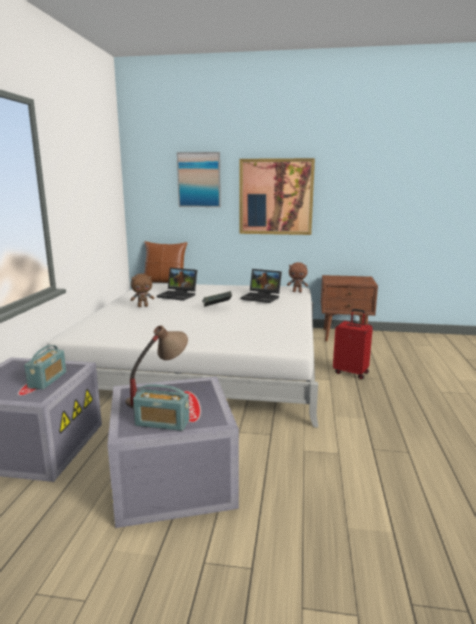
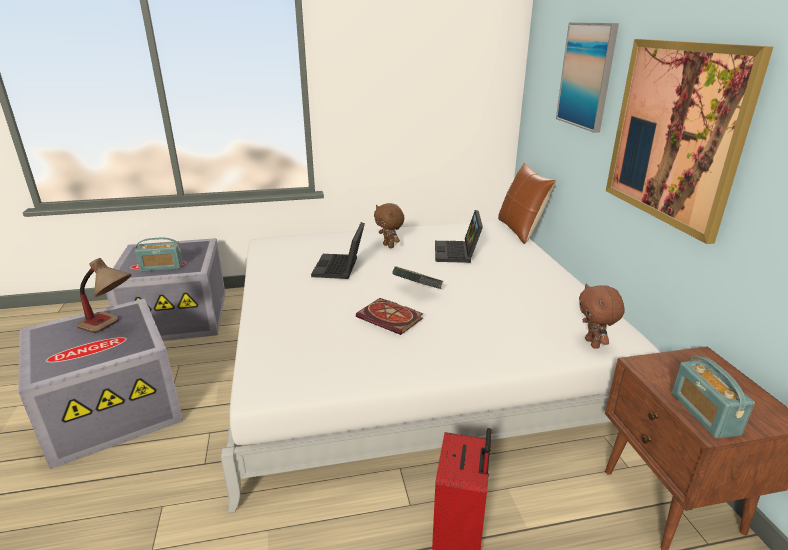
camera: 70 degrees right, 10 degrees up
(162, 423) = (49, 344): radio -> radio (704, 413)
(242, 316) = (391, 318): none -> book
(262, 297) = (506, 315): laptop -> laptop (340, 268)

